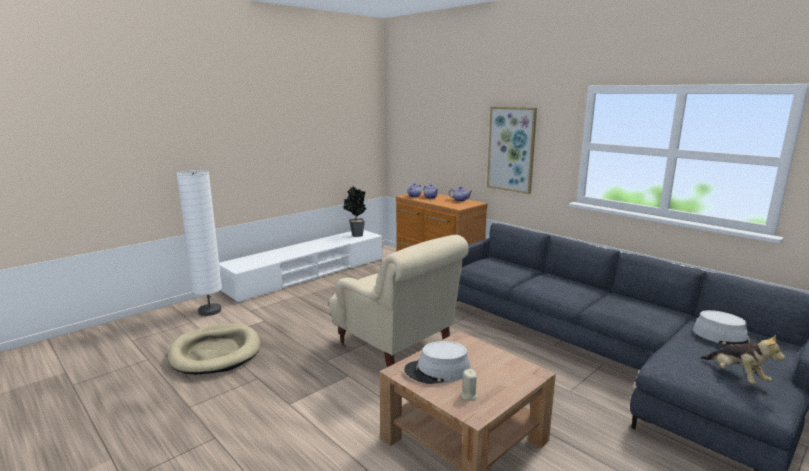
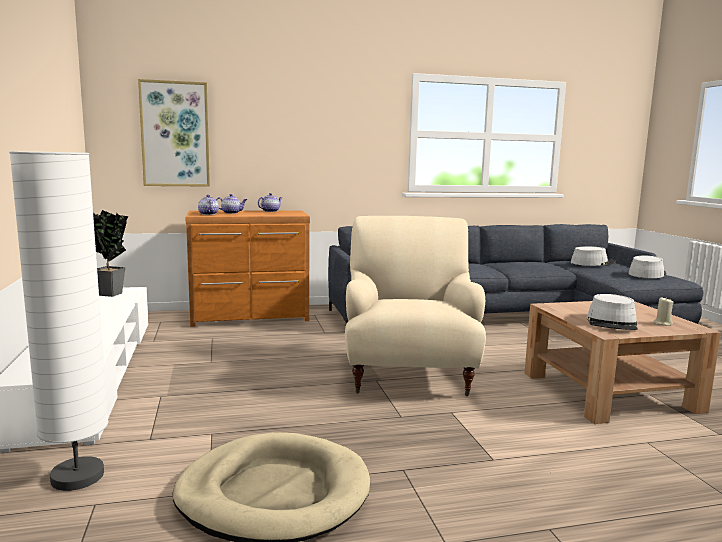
camera: 60 degrees left, 5 degrees down
(397, 346) = (408, 375): beige armchair -> beige armchair turned 75 degrees counterclockwise
(511, 149) = (327, 142): picture -> picture (175, 134)
(736, 376) = (647, 274): plush toy -> grey hat

